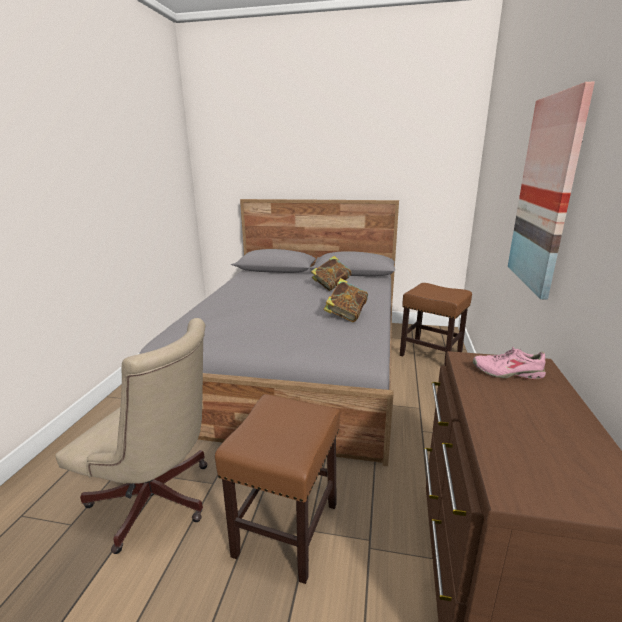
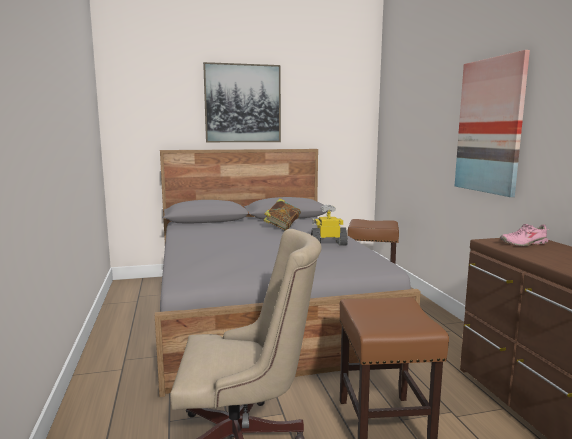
camera: 25 degrees left, 10 degrees down
(319, 151) = (242, 103): none -> picture
(346, 316) = (328, 244): book -> toy robot

